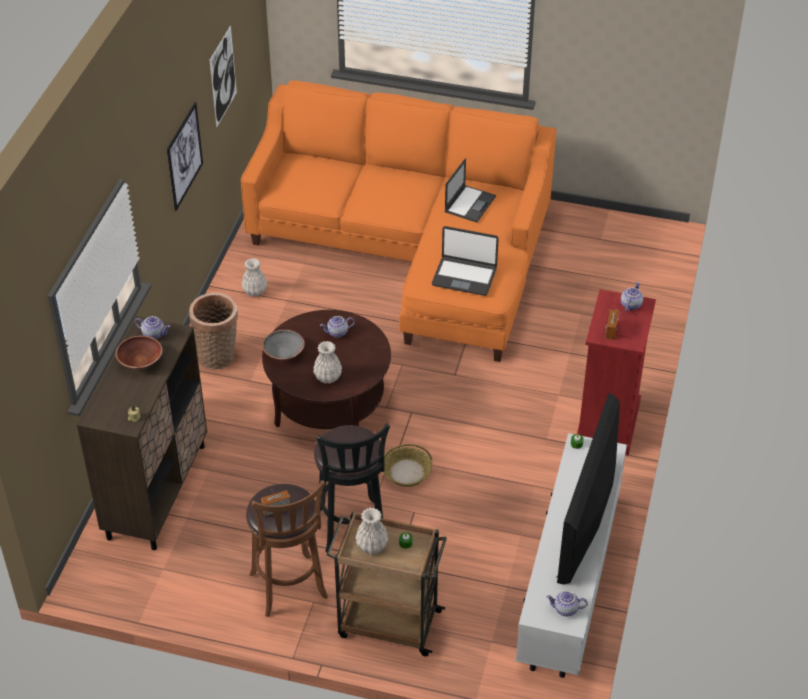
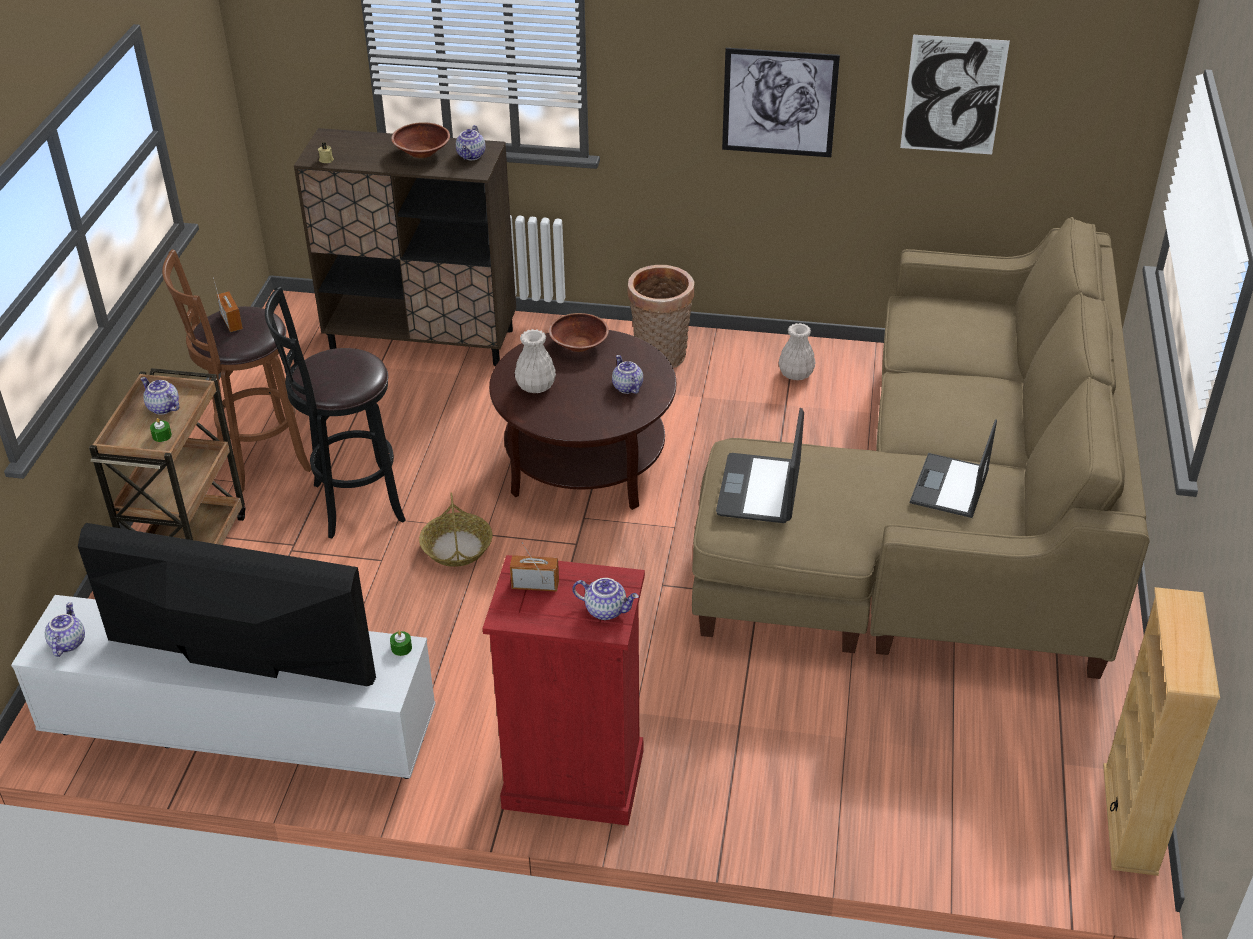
camera: 85 degrees right, 5 degrees down
(283, 353) = (579, 345): grey bowl -> brown bowl
(372, 546) = (162, 408): white vase -> teapot
(411, 249) = (940, 518): orange sofa -> beige sofa
(470, 203) = (949, 487): laptop -> laptop turned 90 degrees clockwise
(635, 224) = (1130, 819): none -> beige bookcase

